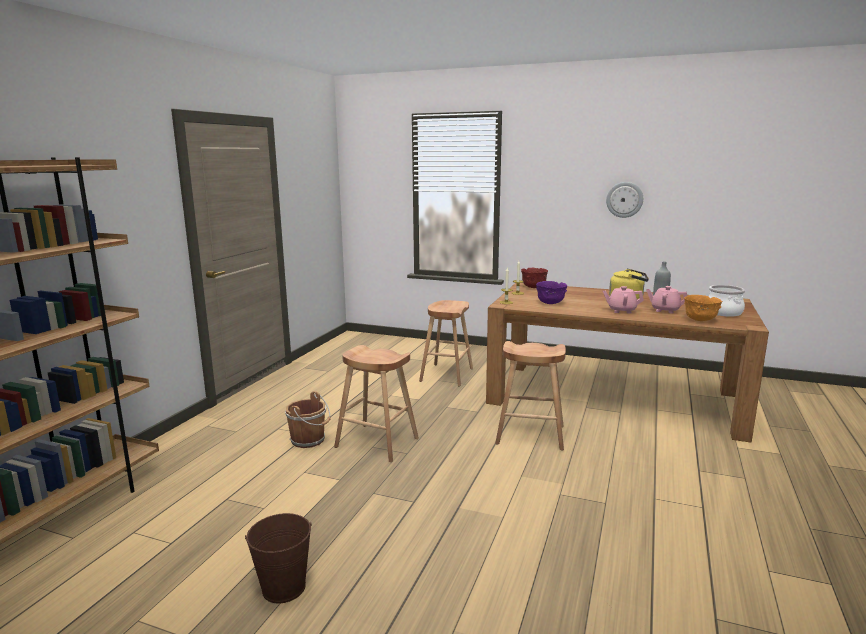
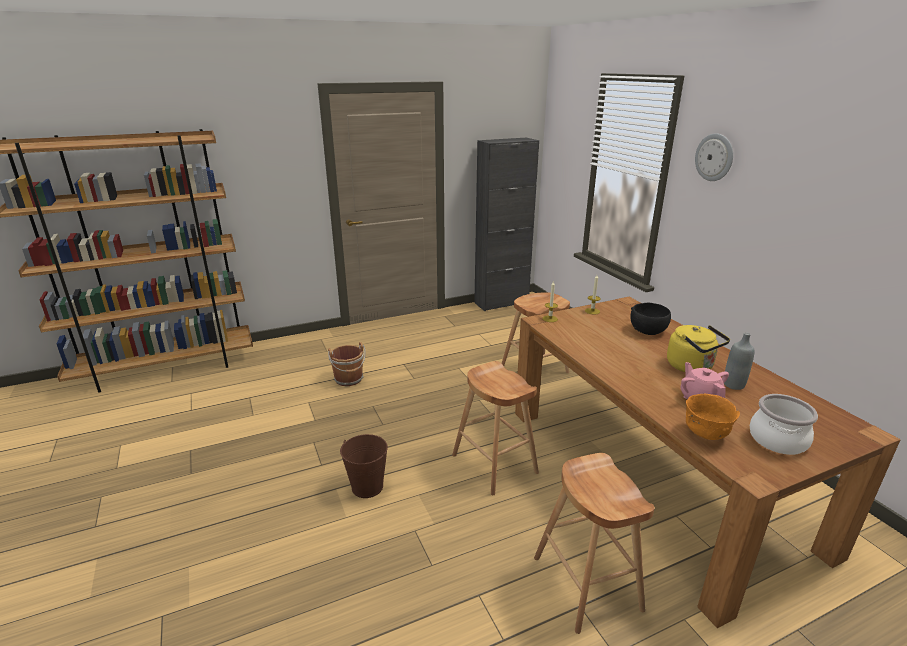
camera: 45 degrees right, 10 degrees up
(283, 587) = (181, 472): brown bucket -> brown bucket (367, 486)
(336, 344) = (501, 303): none -> black cabinet
(377, 443) = (380, 404): brown stool -> brown stool (587, 583)
(533, 287) = (628, 309): red bowl -> none
(550, 303) = (590, 336): purple bowl -> none
(569, 293) = (648, 330): none -> black bowl
(621, 310) = (642, 377): pink teapot -> none
(624, 199) = (803, 224): wall clock -> wall clock (714, 157)

